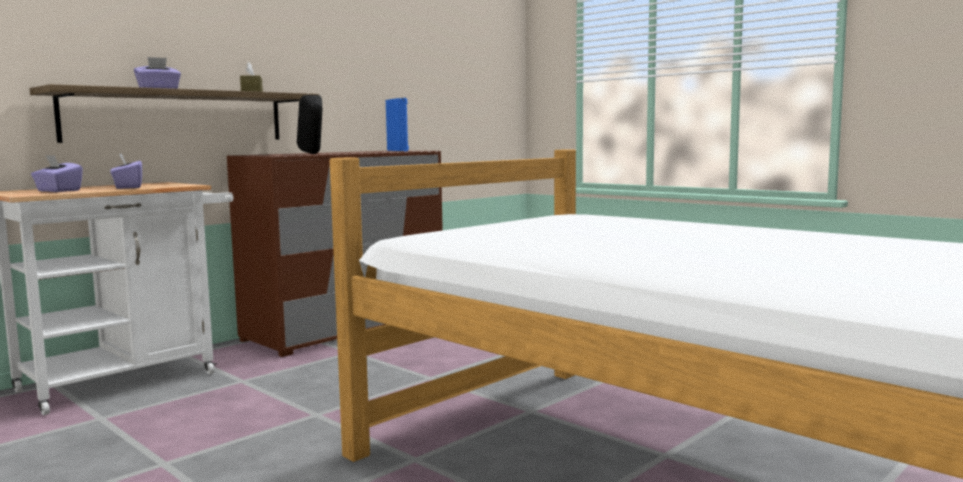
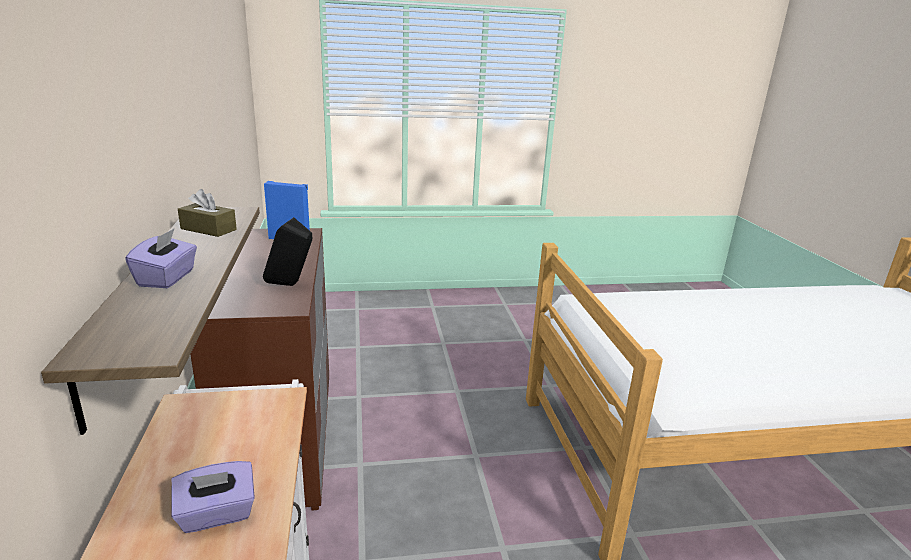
camera: 55 degrees left, 15 degrees up
(128, 187) = (248, 446): purple tissue box -> none

